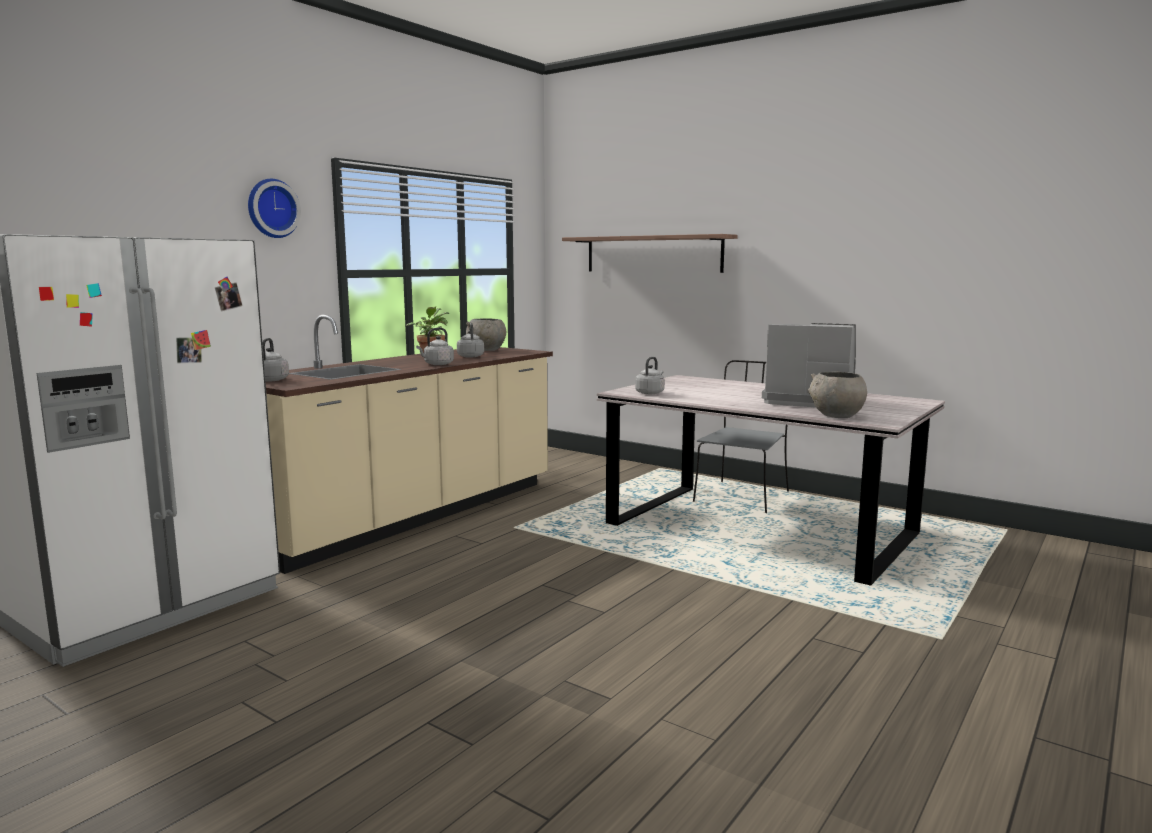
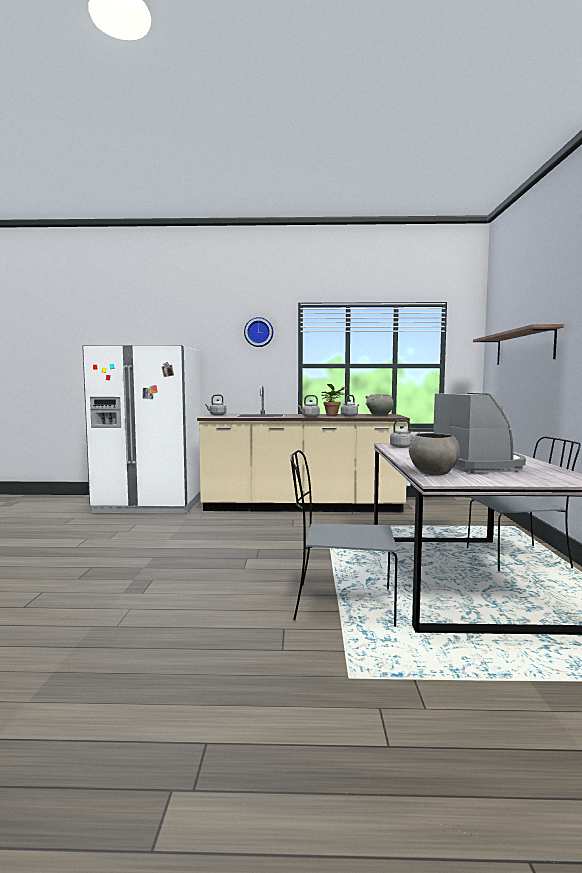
camera: 55 degrees right, 5 degrees down
(777, 595) = (341, 605): none -> grey chair

